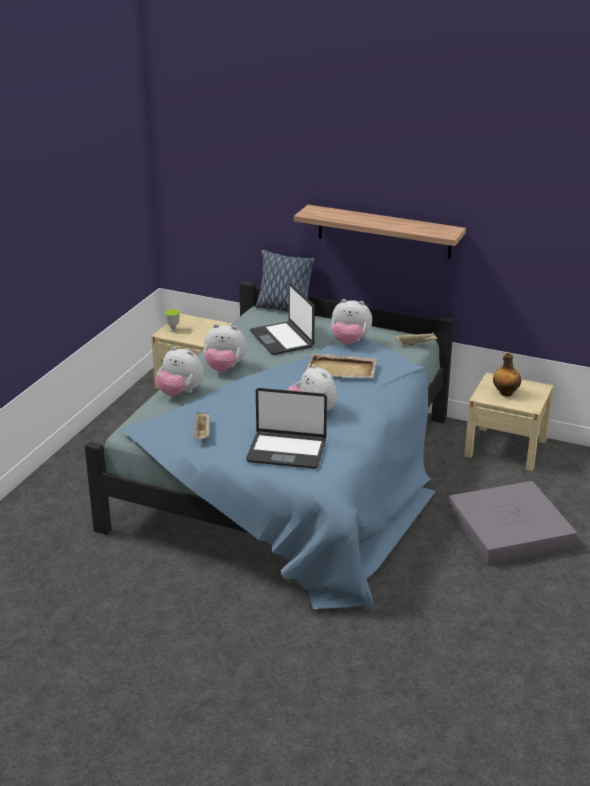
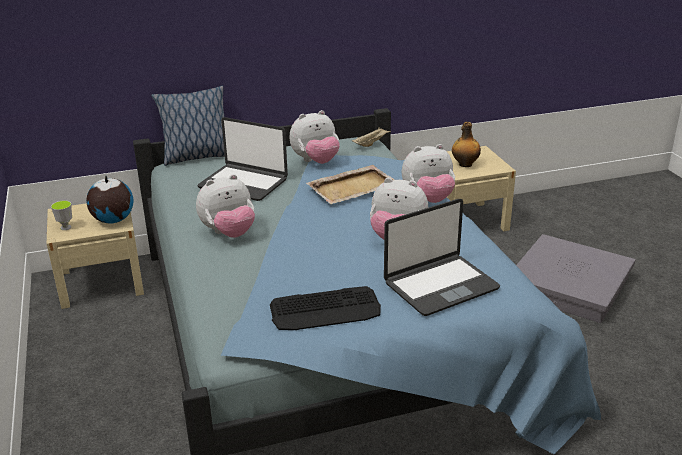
camera: 40 degrees left, 0 degrees up
(180, 393) = (221, 279): plush toy -> plush toy (428, 199)
(202, 433) = (325, 310): beige tray -> keyboard
(204, 336) = (113, 220): none -> globe
(384, 232) = (301, 32): shelf -> none

